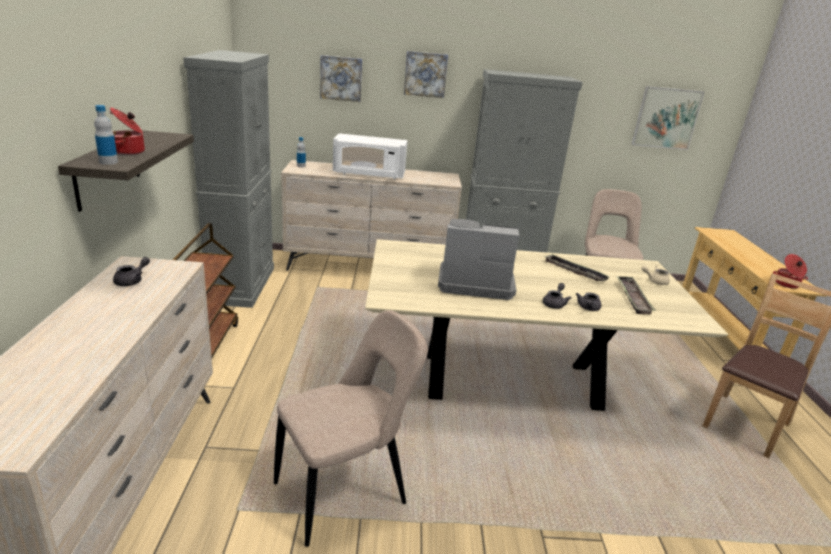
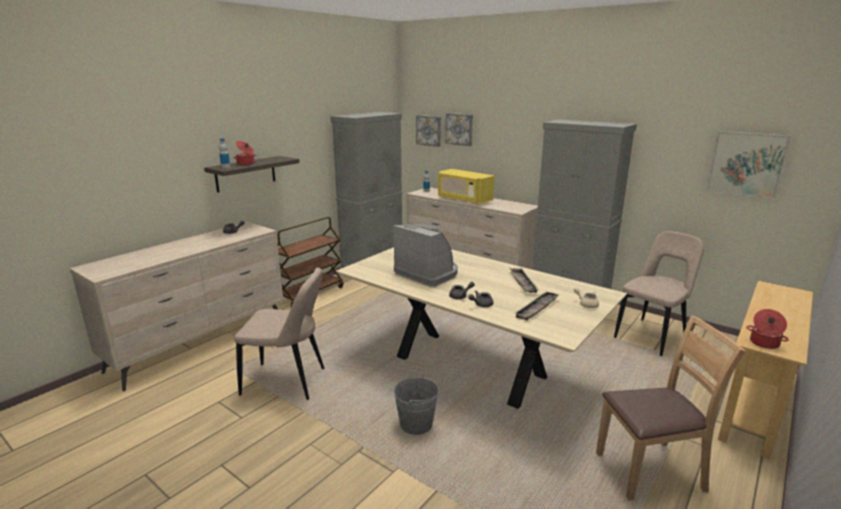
camera: 40 degrees right, 5 degrees down
(369, 174) = (464, 200): white microwave -> yellow microwave
(425, 74) = (516, 124): picture -> picture (429, 130)
(551, 472) = (416, 424): none -> grey bucket

